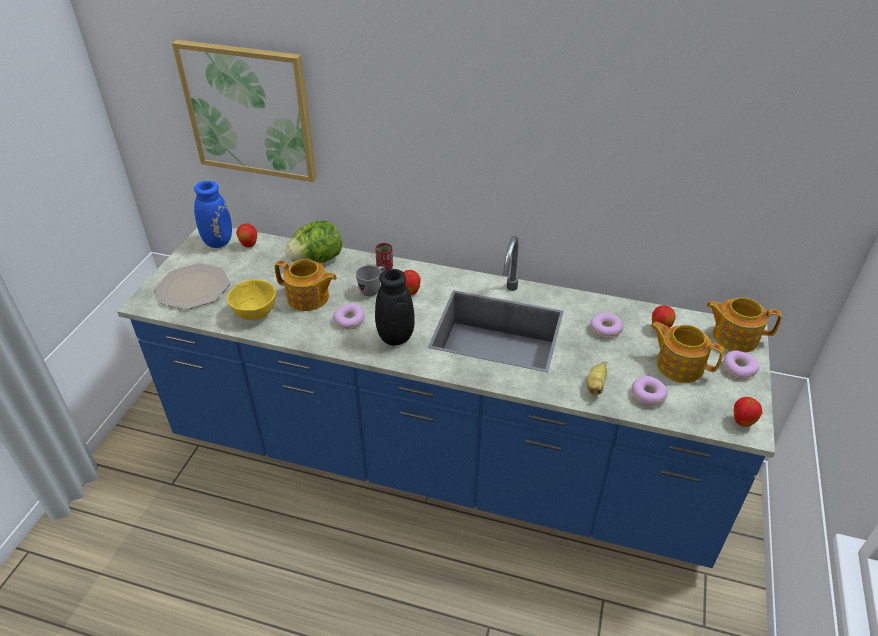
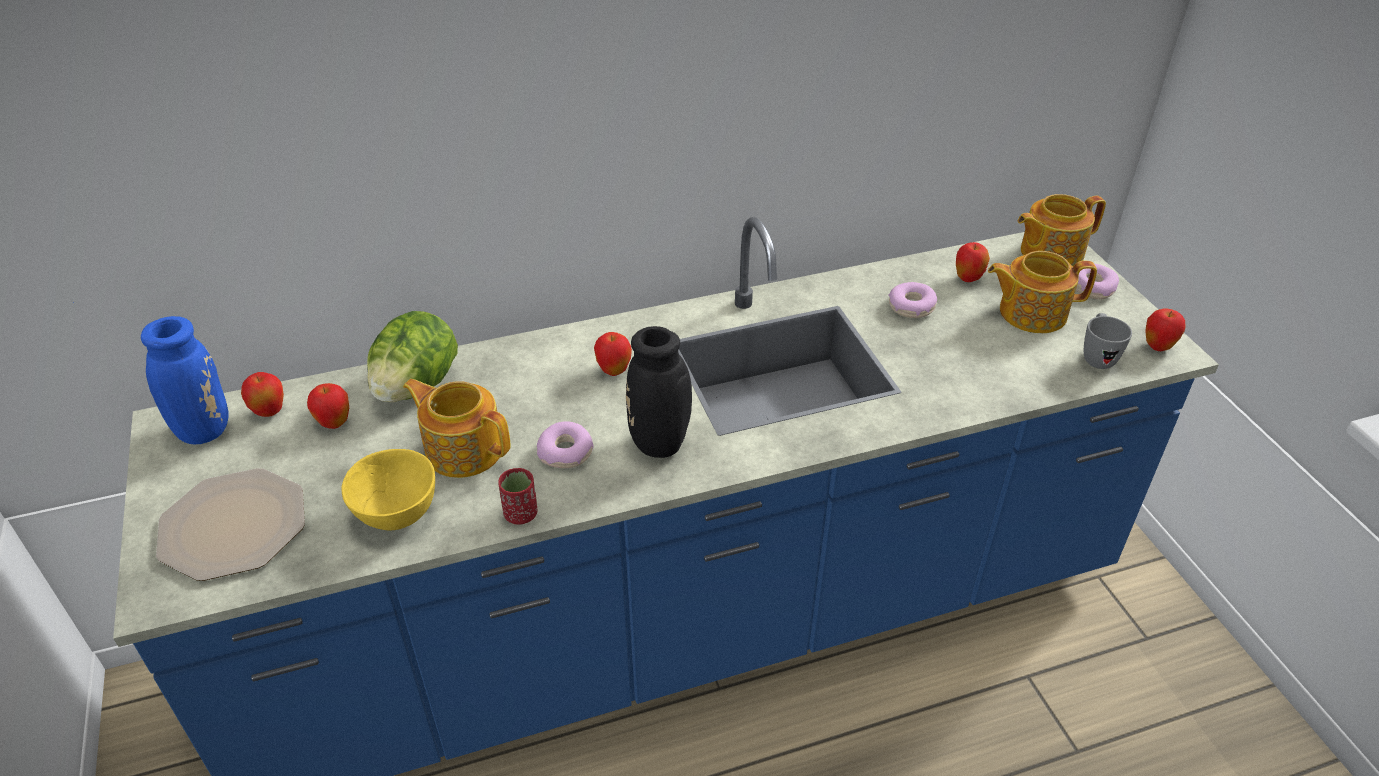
camera: 35 degrees left, 0 degrees up
(249, 111) = (212, 156): picture -> none
(269, 262) = (334, 423): none -> apple
(308, 298) = (463, 449): teapot -> teapot turned 135 degrees counterclockwise
(373, 290) = (553, 391): grey mug -> grey mug (1097, 356)
(384, 267) = (536, 351): red cup -> red cup (521, 514)
(595, 385) = (972, 381): banana -> none
(647, 395) = (1037, 364): donut -> none

